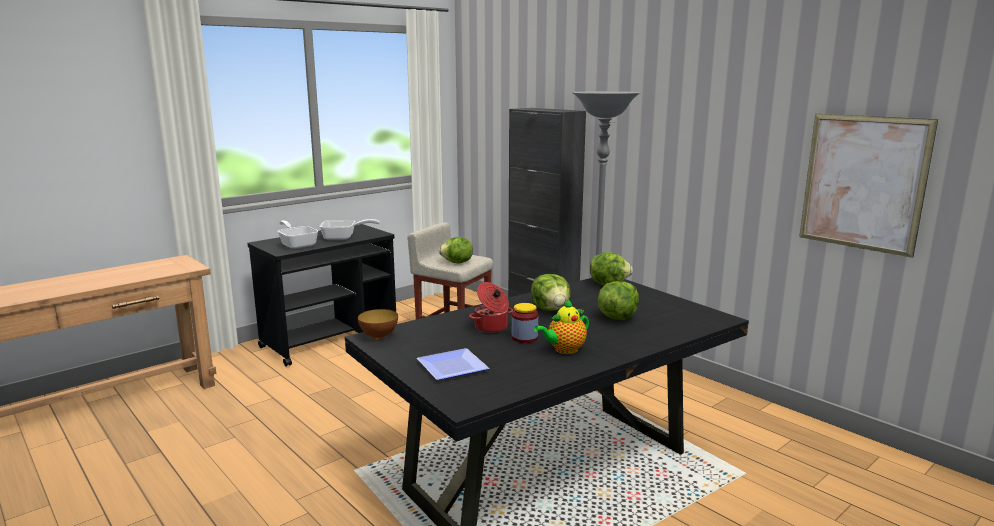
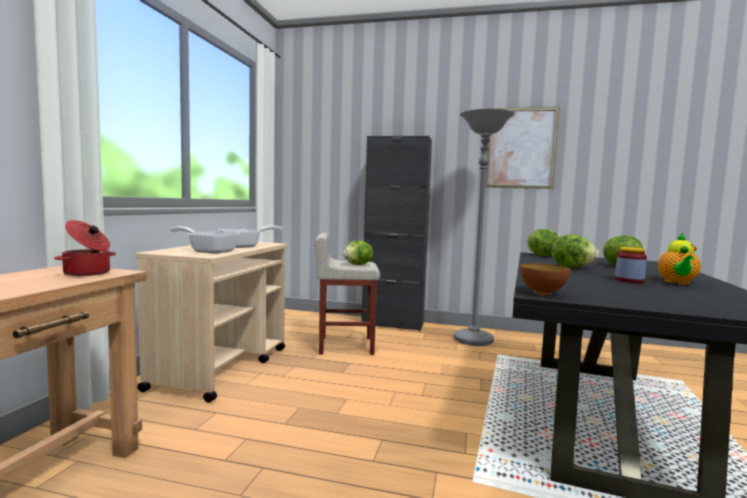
camera: 35 degrees left, 10 degrees down
(331, 340) = (222, 367): black cart -> beige cart
(451, 368) = (680, 301): plate -> none
(491, 327) = (586, 278): cooking pot -> cooking pot (88, 273)
(863, 183) = (661, 176): picture -> picture (520, 148)

